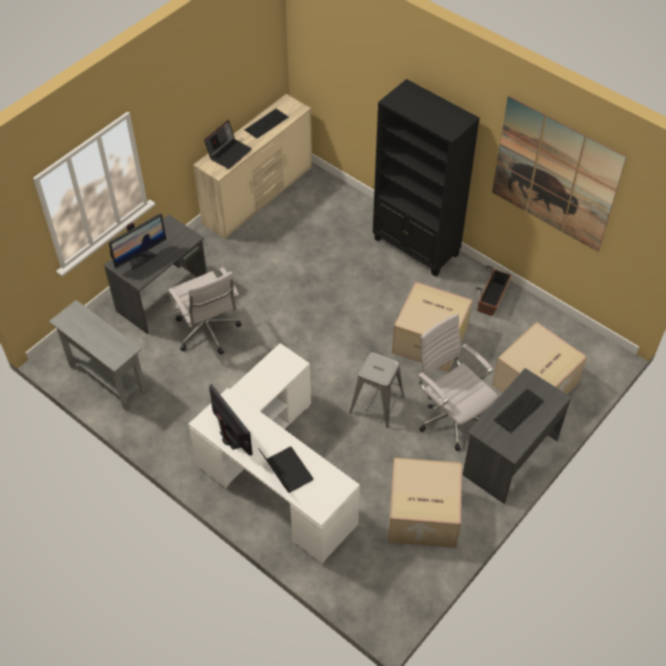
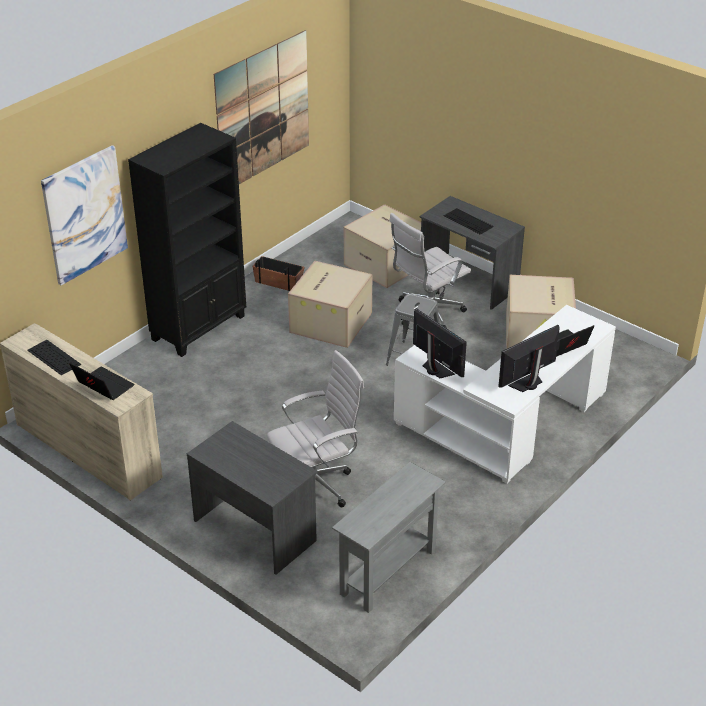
camera: 90 degrees left, 15 degrees down
(140, 258) = (263, 473): monitor -> monitor (435, 369)
(369, 82) = (84, 215): none -> picture

